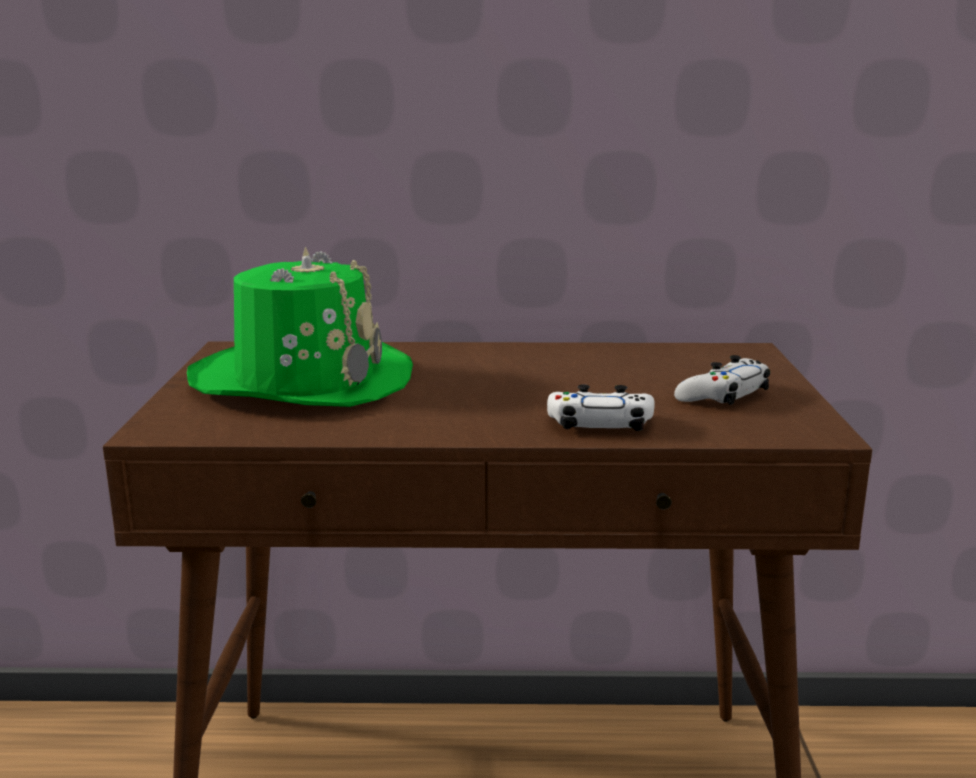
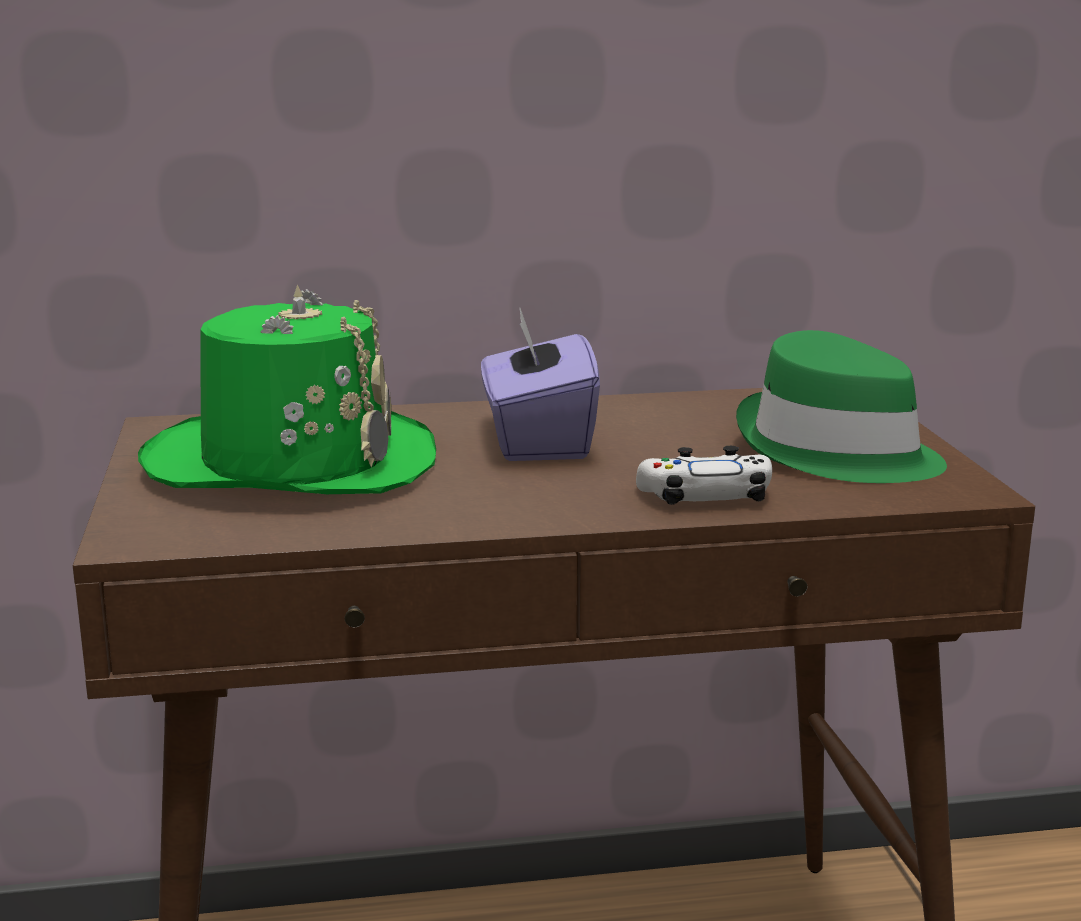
camera: 10 degrees left, 0 degrees up
(492, 374) = (537, 441): none -> purple tissue box
(723, 395) = (836, 452): white game controller -> green hat

